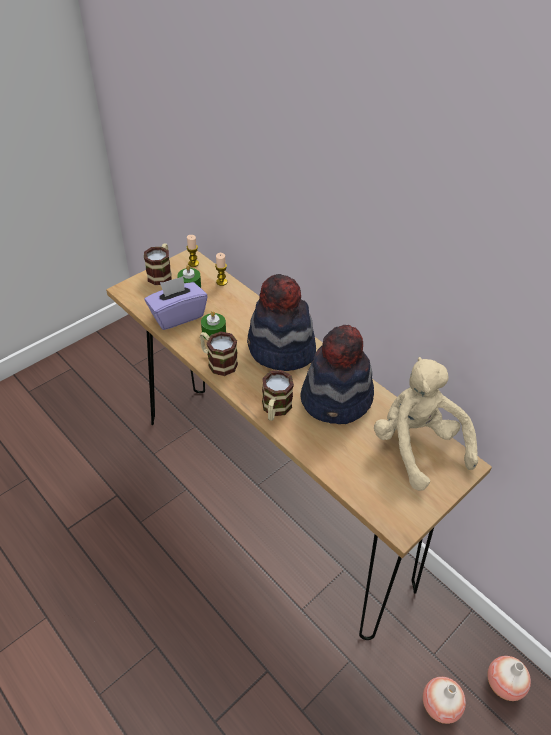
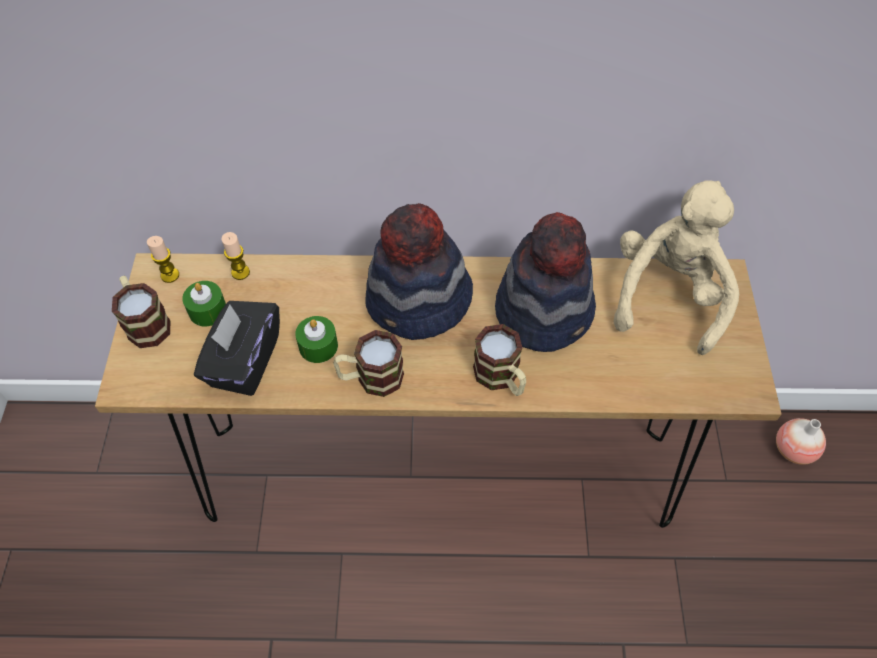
camera: 45 degrees left, 10 degrees up
(177, 315) = (244, 361): purple tissue box -> black tissue box
(417, 445) = (668, 295): beige plush toy -> beige plush toy turned 90 degrees clockwise
(440, 704) = (772, 518): vase -> none

